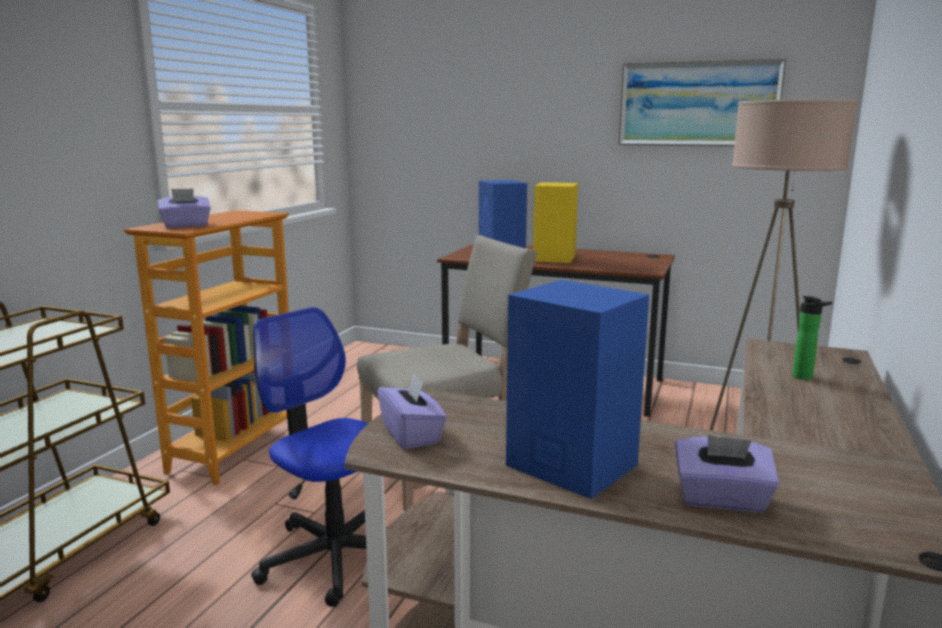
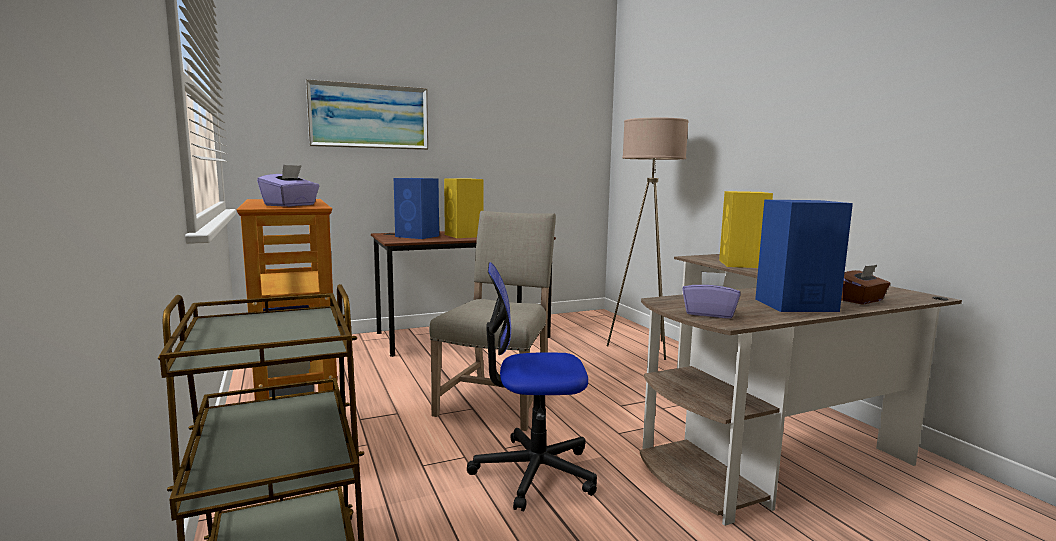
camera: 45 degrees left, 5 degrees down
(698, 104) = (529, 126): picture -> picture (369, 116)
(721, 499) = (861, 300): purple tissue box -> brown tissue box
(805, 377) = (741, 264): bottle -> yellow speaker

